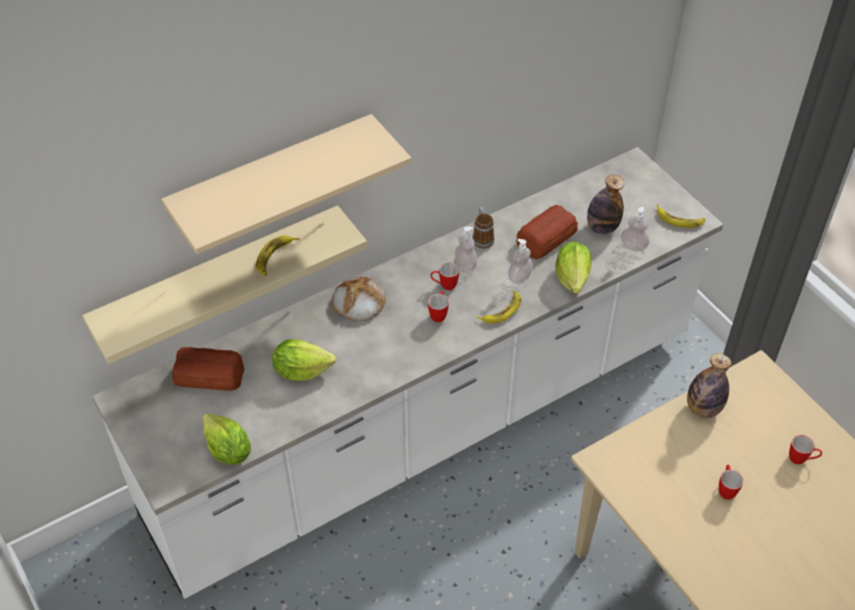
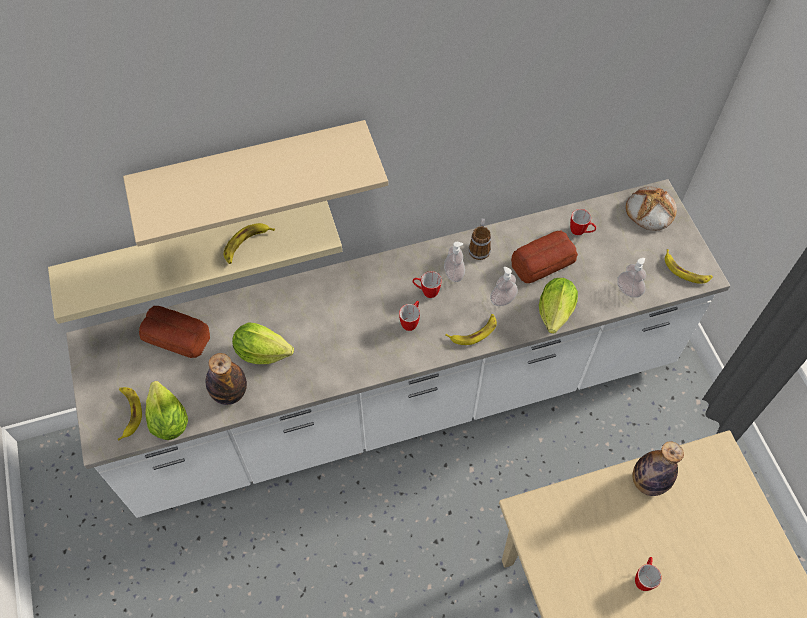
camera: 15 degrees right, 10 degrees up
(184, 453) = (128, 413): none -> banana
(358, 302) = (338, 290): bread -> bread (649, 211)
(602, 228) = (602, 263): bottle -> bottle (230, 393)
(801, 459) = (732, 565): mug -> mug (580, 232)

